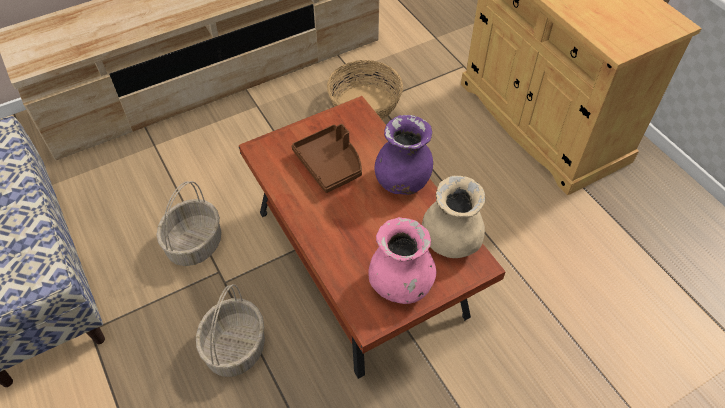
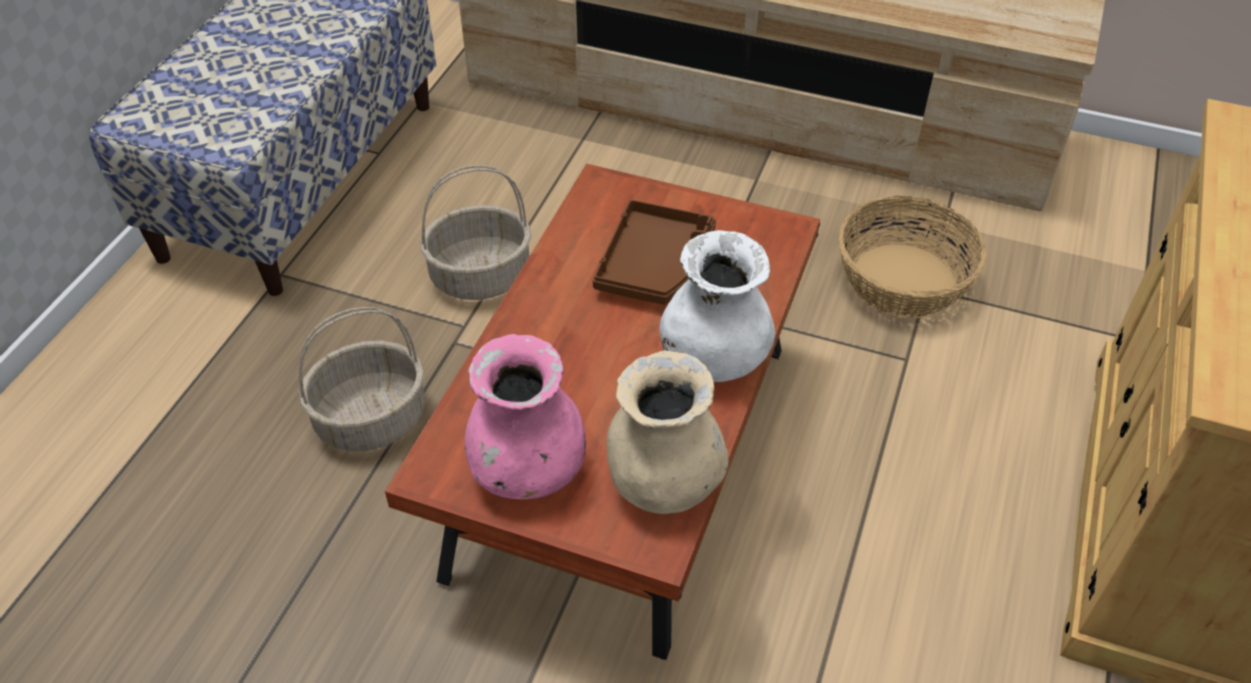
camera: 50 degrees right, 5 degrees down
(402, 181) = (714, 359): purple vase -> white vase

